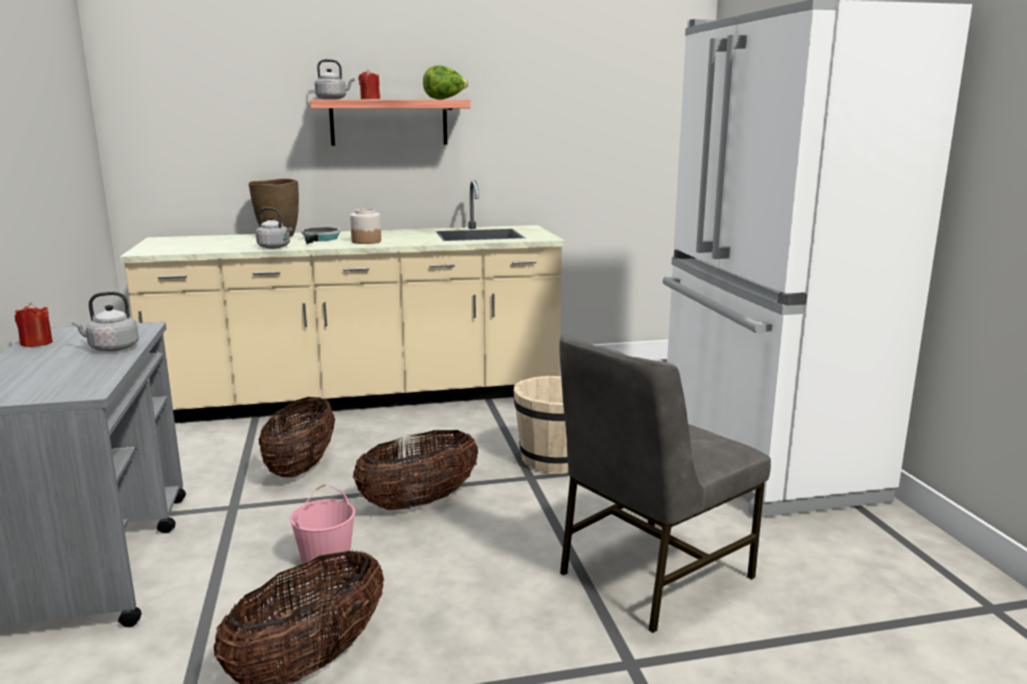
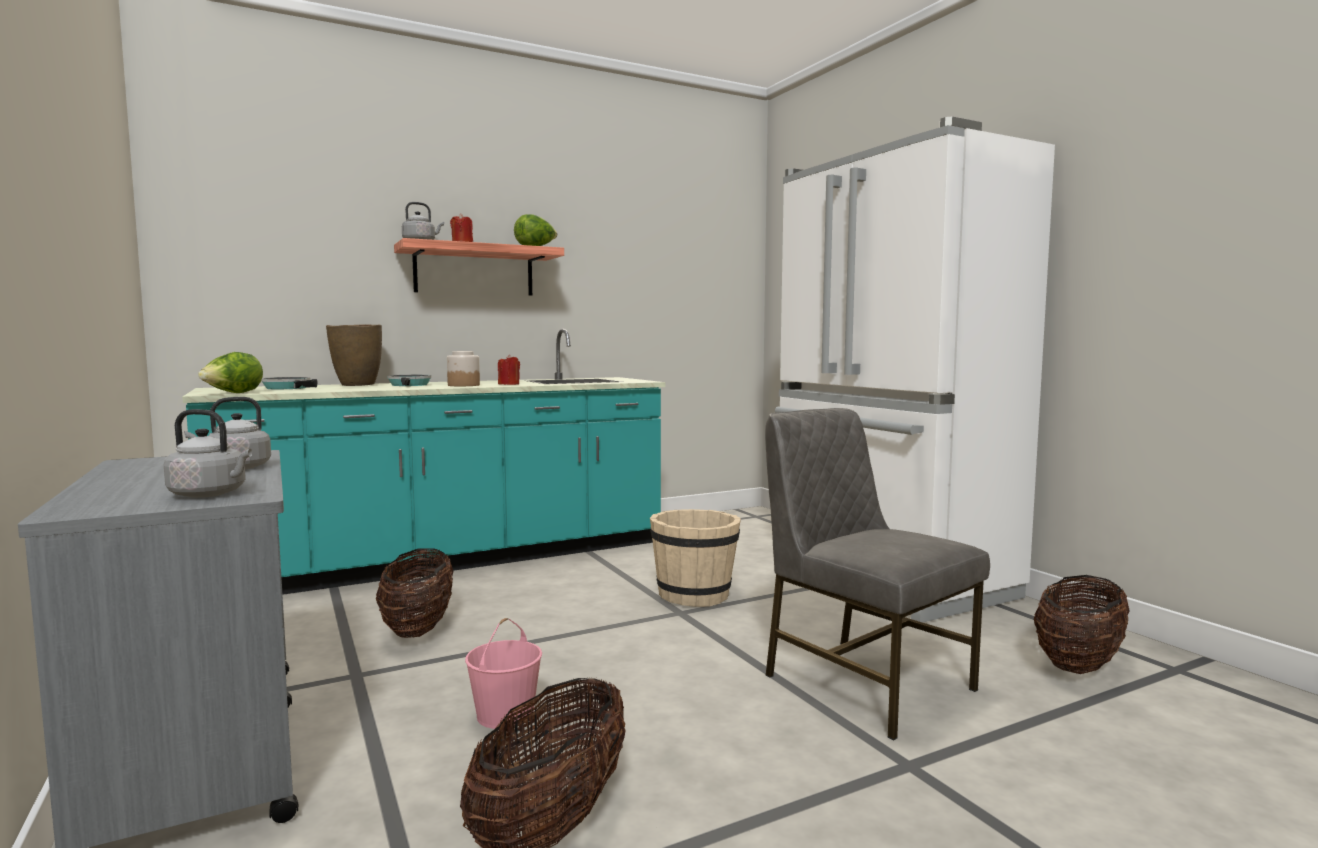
camera: 15 degrees left, 10 degrees down
(36, 343) = (123, 469): red candle -> red candle (509, 384)
(161, 252) = (233, 393): none -> lettuce
(216, 242) = (289, 388): none -> frying pan
(275, 247) = (367, 389): grey kettle -> grey kettle (211, 494)
(362, 398) = (451, 561): beige counter -> turquoise counter
(419, 502) = (577, 646): basket -> basket (1078, 664)
(651, 574) = (864, 682): grey chair -> grey chair turned 105 degrees clockwise

